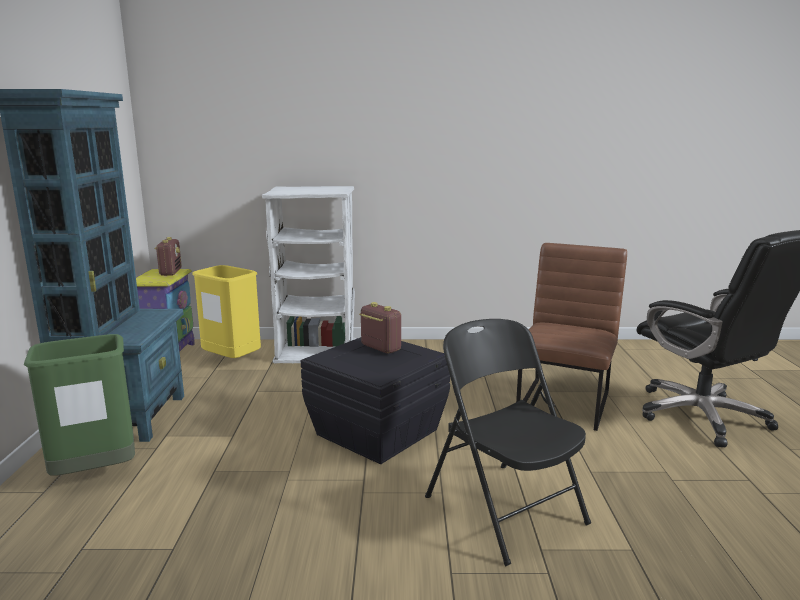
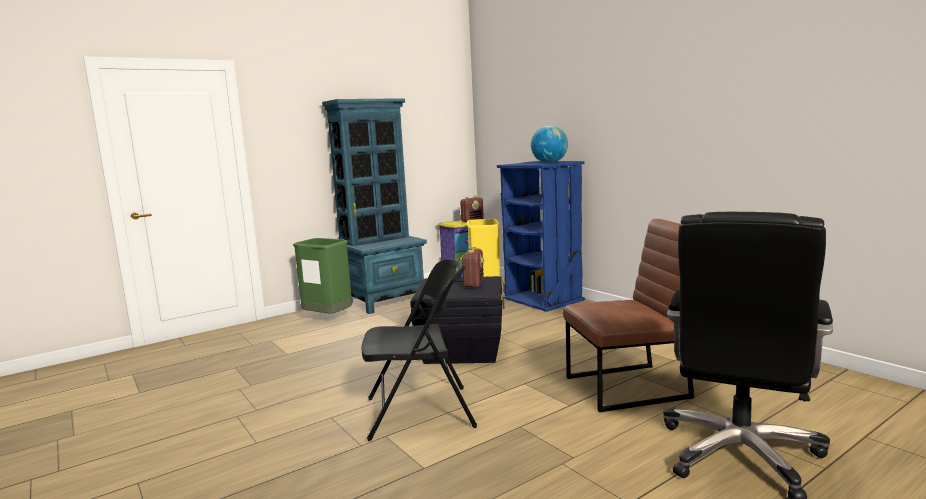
camera: 55 degrees right, 5 degrees down
(317, 351) = (543, 299): white bookcase -> blue bookcase
(335, 190) = (549, 163): none -> globe
(505, 509) = (419, 412): black chair -> black chair turned 60 degrees clockwise

